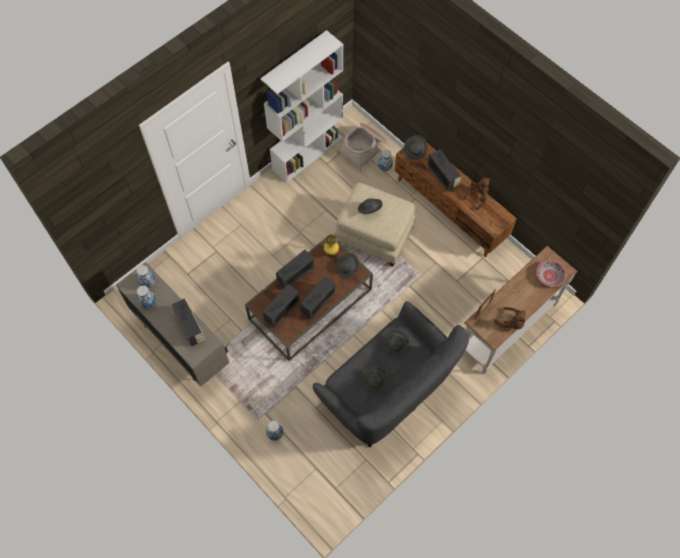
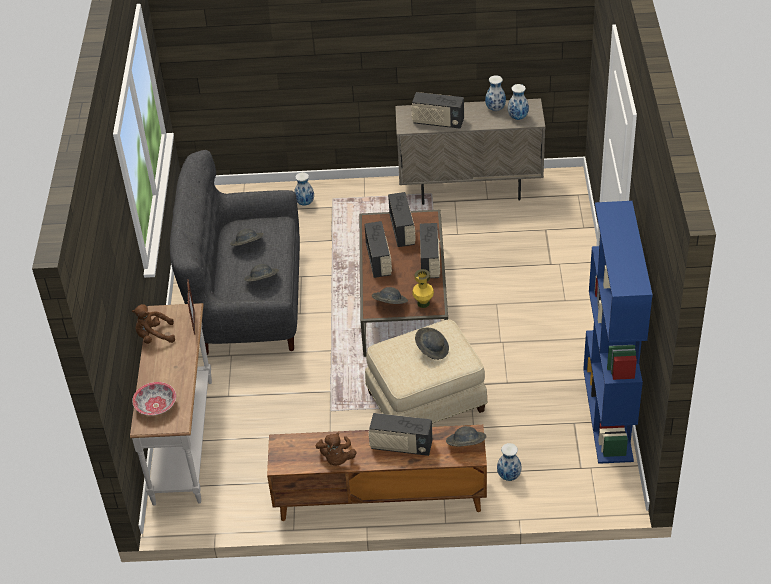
camera: 135 degrees right, 20 degrees down
(307, 153) = (608, 414): white bookcase -> blue bookcase
(363, 148) = (561, 474): basket -> none

